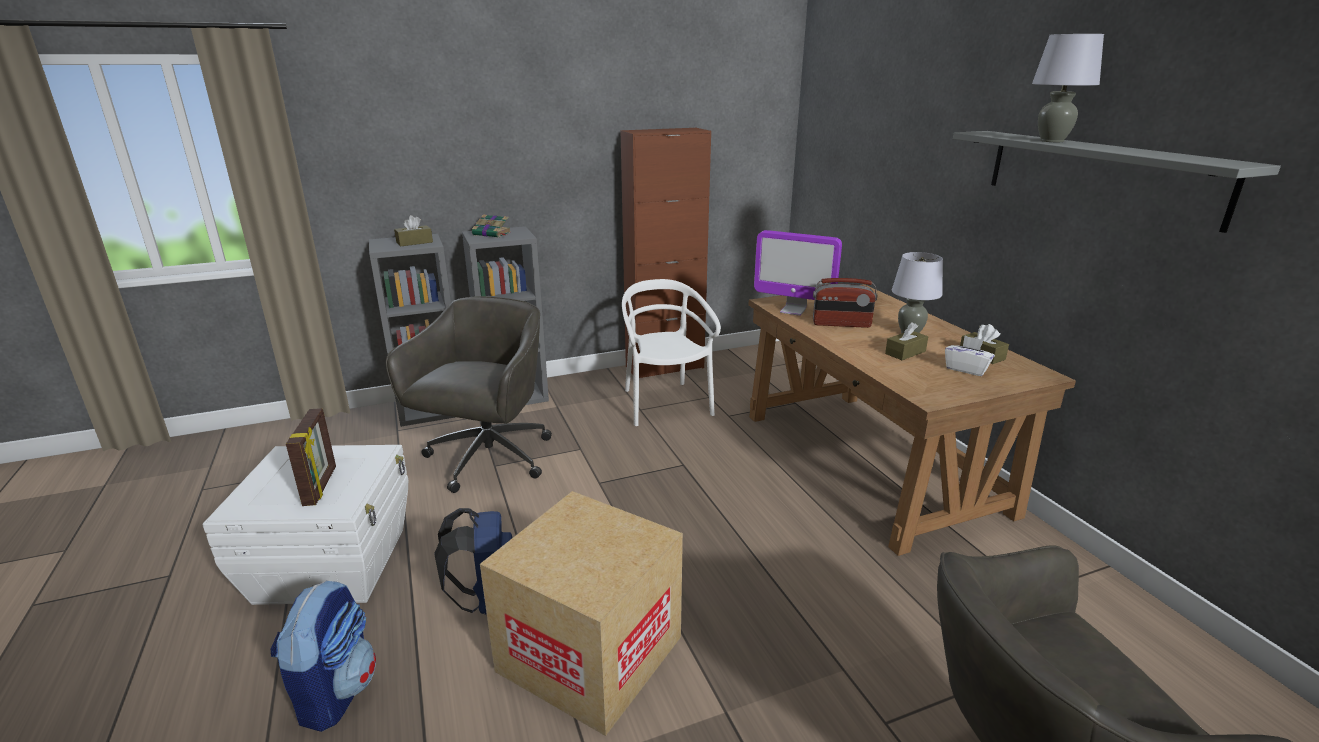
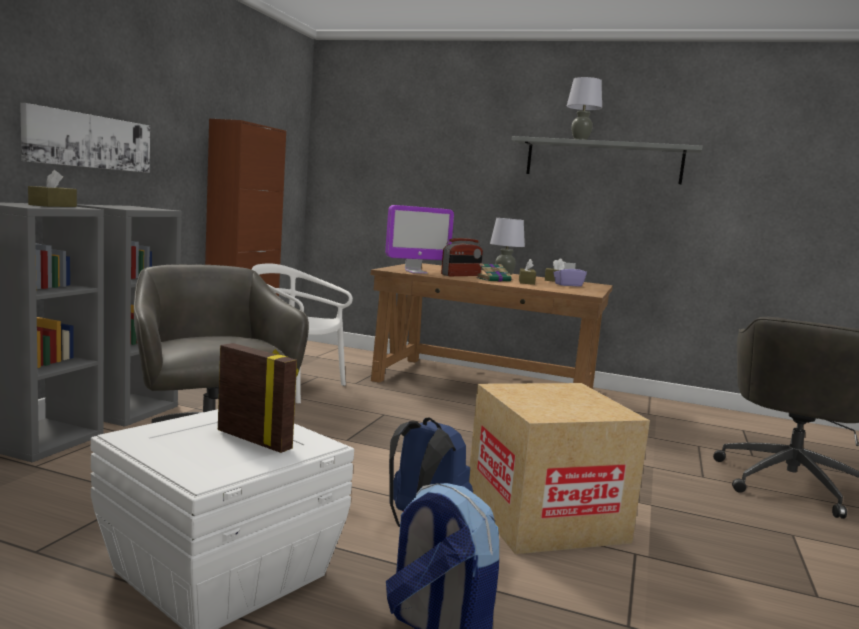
camera: 50 degrees left, 15 degrees down
(477, 176) = (89, 141): none -> picture
(492, 234) = (121, 206): book -> book (494, 280)
(966, 369) = (568, 285): white tissue box -> purple tissue box

